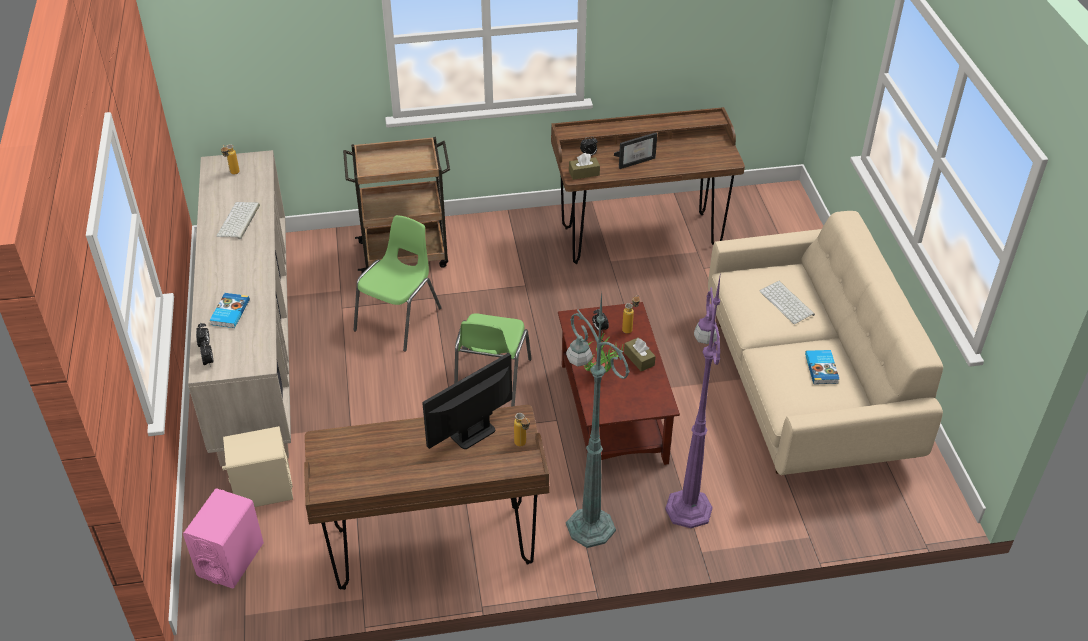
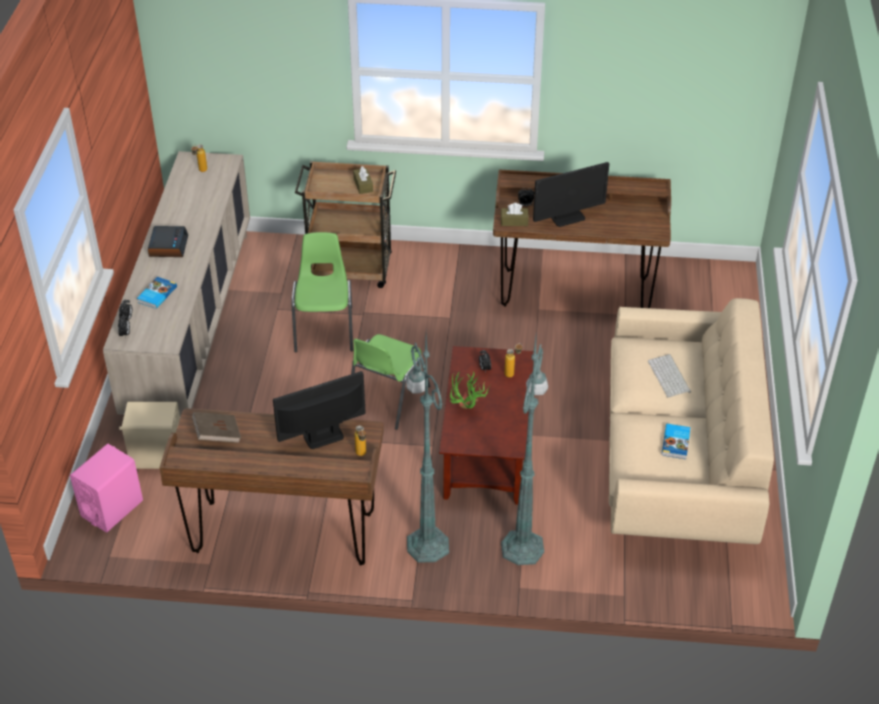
camera: 15 degrees right, 0 degrees up
(224, 258) = (168, 246): none -> alarm clock
(239, 221) = (191, 215): keyboard -> none
(354, 454) = (217, 435): none -> brown book
(400, 319) = (325, 328): green chair -> green chair turned 45 degrees counterclockwise
(635, 160) = (567, 217): picture frame -> monitor
(639, 359) = (509, 402): brown tissue box -> brown tissue box (363, 185)
(688, 507) = (523, 546): purple floor lamp -> green floor lamp

